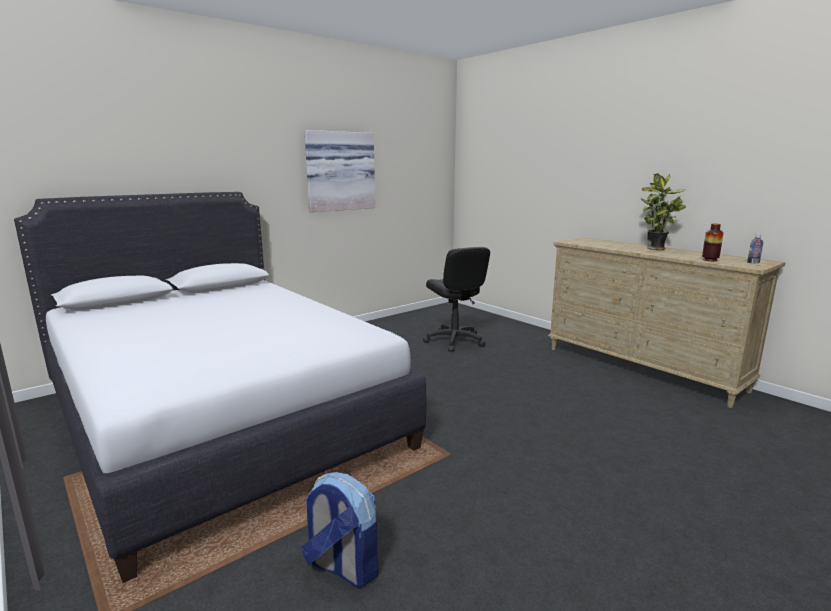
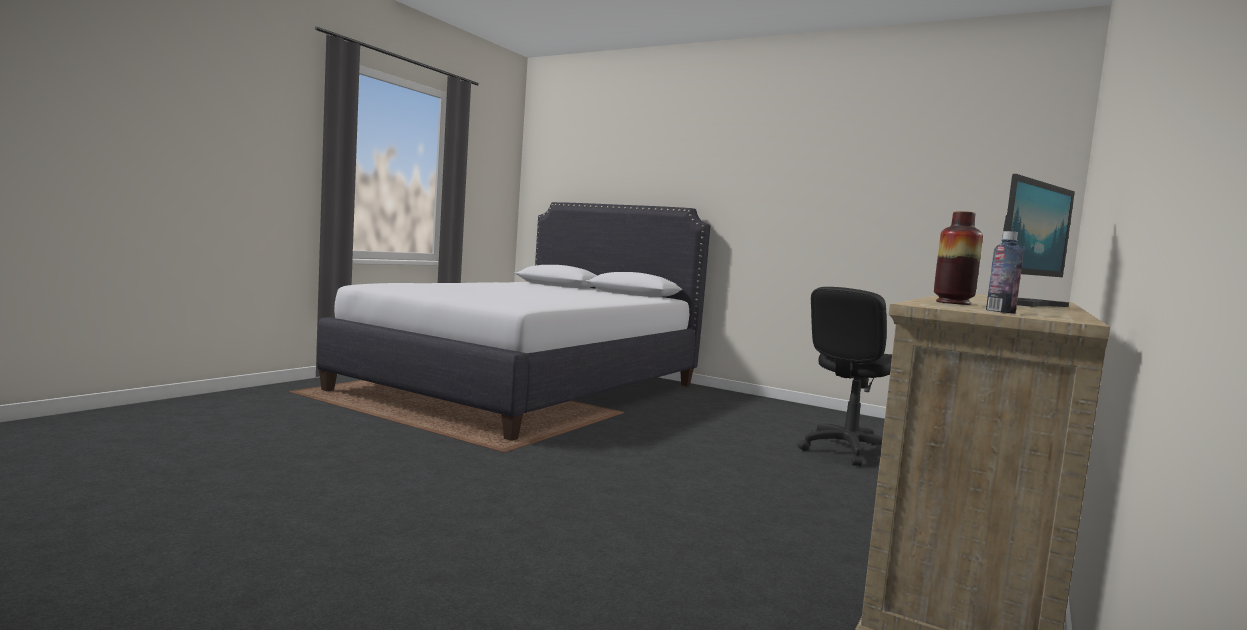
camera: 70 degrees right, 10 degrees down
(339, 171) = (828, 193): picture -> none
(342, 567) = (327, 427): backpack -> none
(656, 249) = (1025, 304): potted plant -> monitor

